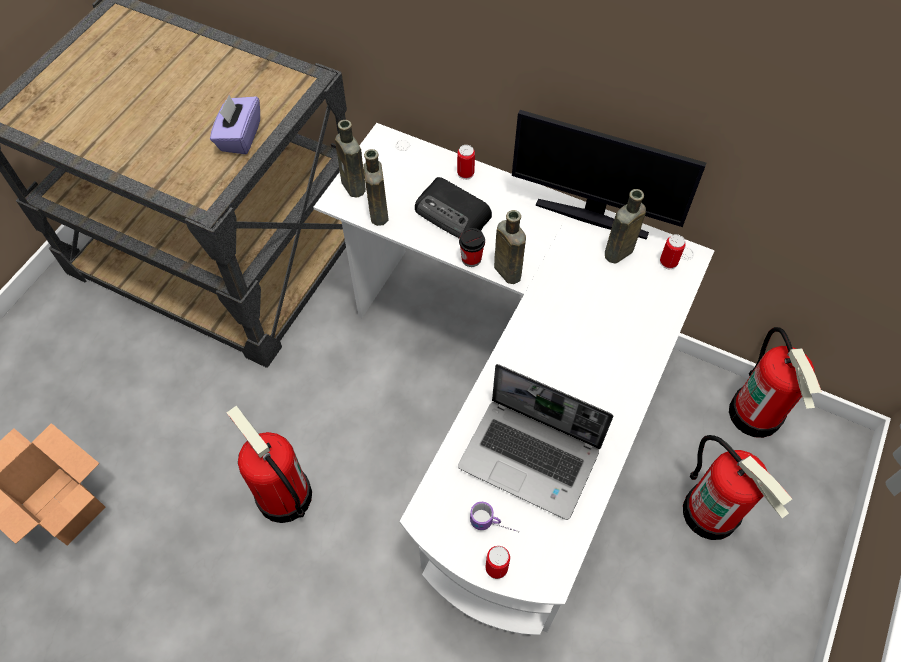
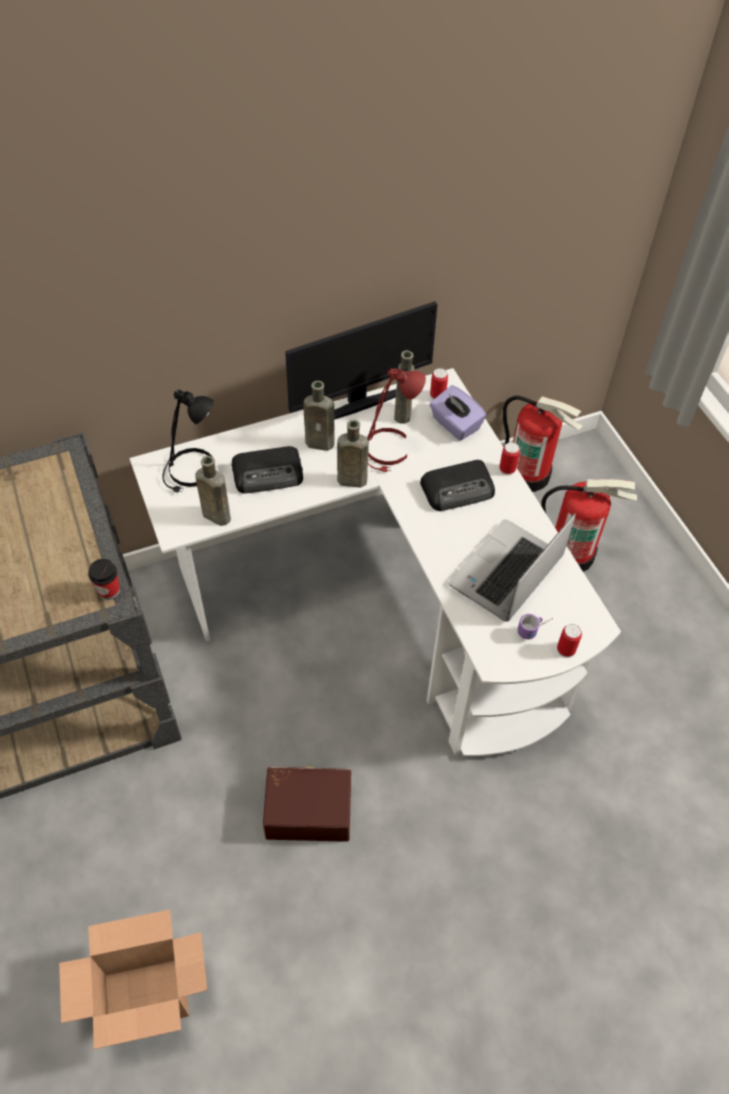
camera: 50 degrees left, 5 degrees down
(239, 137) = (67, 536): purple tissue box -> purple tissue box (455, 424)
(283, 496) = (308, 809): fire extinguisher -> brown storage box
(354, 187) = (175, 513): brown bottle -> brown bottle (322, 443)
(402, 166) = (191, 471): none -> black table lamp
(465, 173) = (242, 441): can -> can (507, 469)
(471, 259) = (319, 492): cup -> cup (109, 590)
(531, 458) = (506, 573): laptop -> laptop turned 150 degrees clockwise
(567, 272) = (388, 450): none -> red table lamp
(583, 354) = (459, 489): none -> radio

